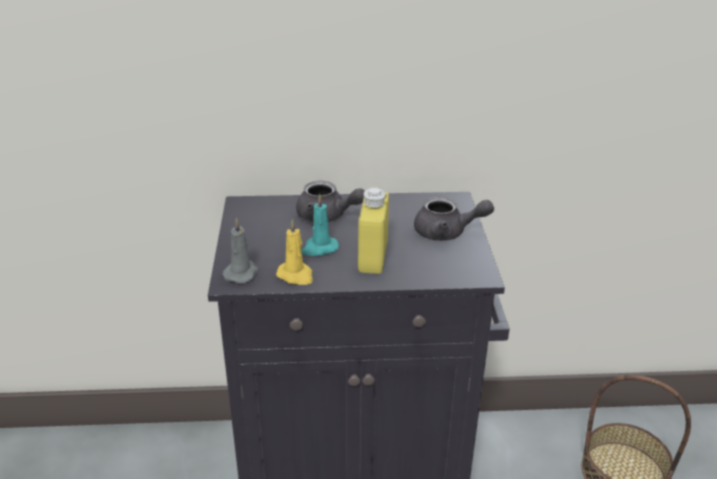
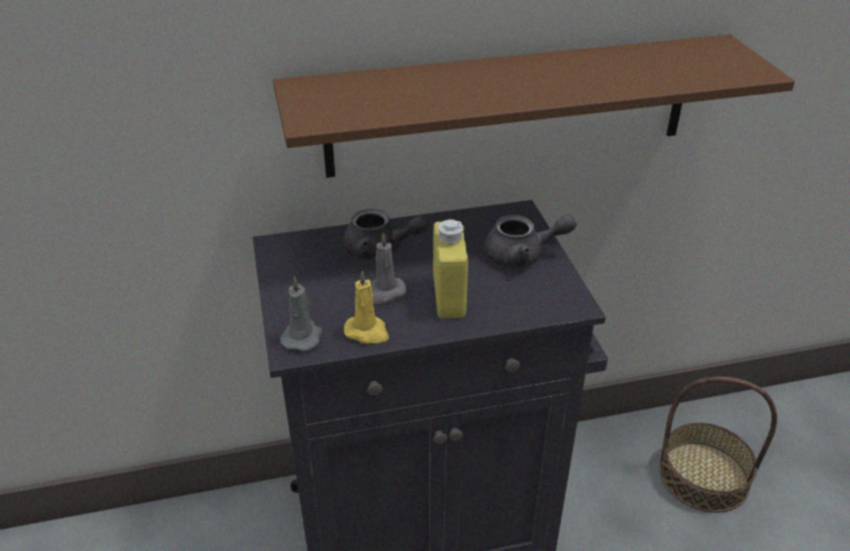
camera: 10 degrees left, 5 degrees up
(319, 248) = (384, 293): turquoise candle -> grey candle
(452, 106) = (510, 106): none -> brown shelf

